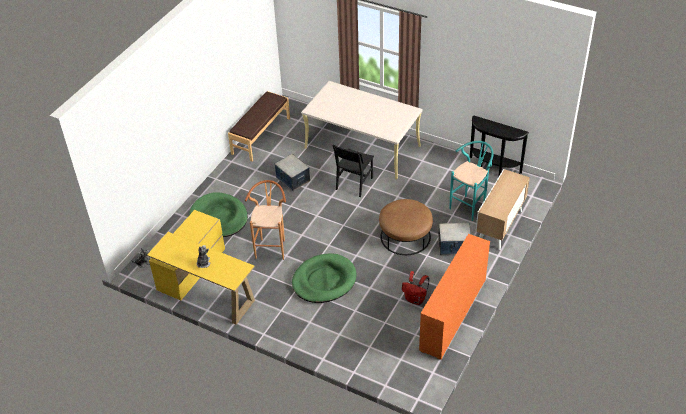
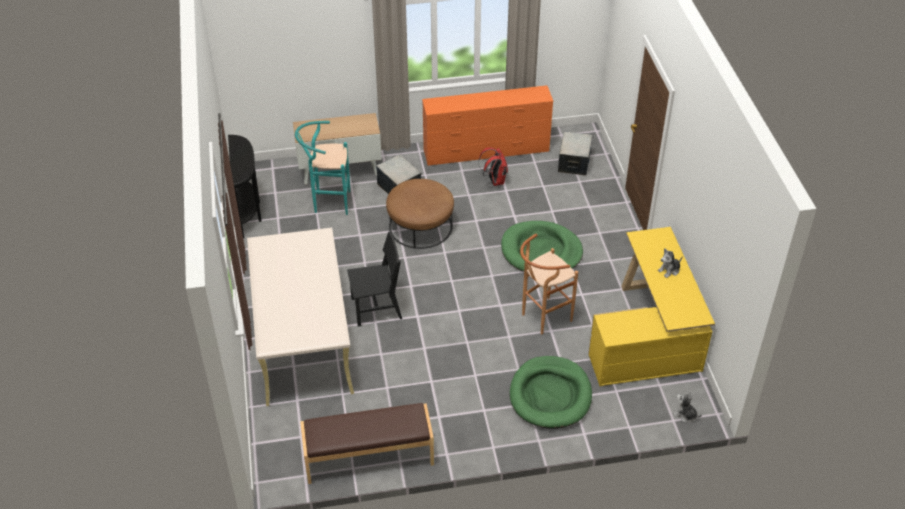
camera: 130 degrees left, 0 degrees up
(292, 179) = (421, 368): storage box -> storage box (574, 162)

